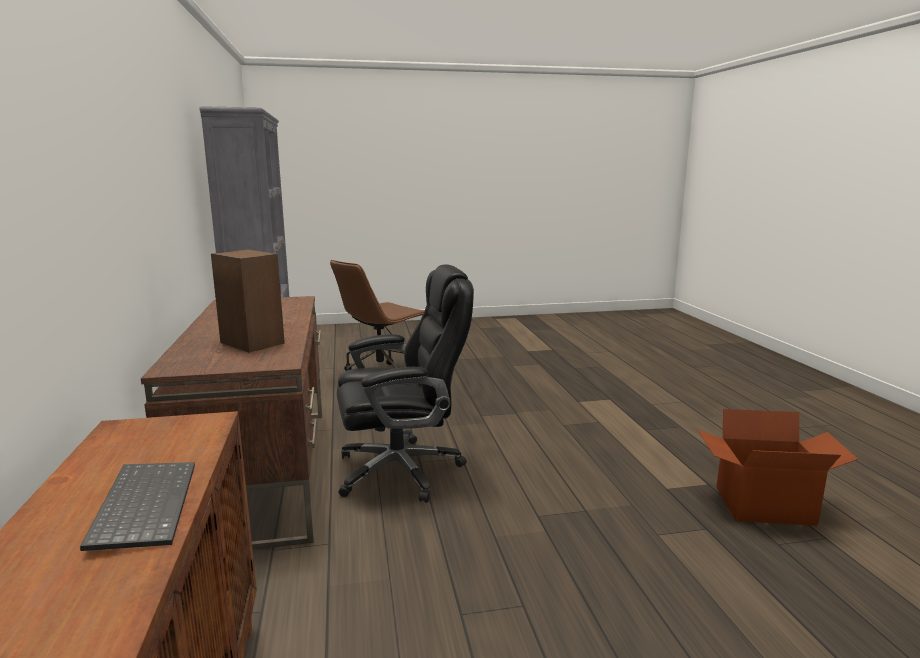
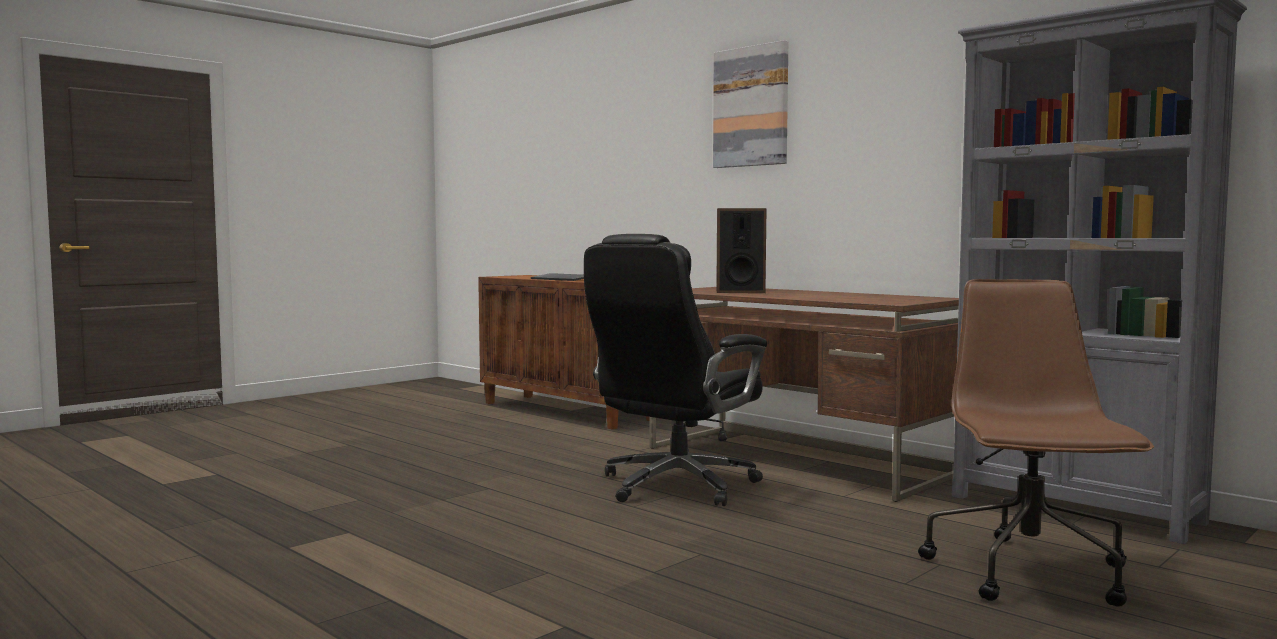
camera: 145 degrees right, 10 degrees down
(107, 115) = (751, 107): none -> picture
(764, 507) = (217, 540): cardboard box -> none

